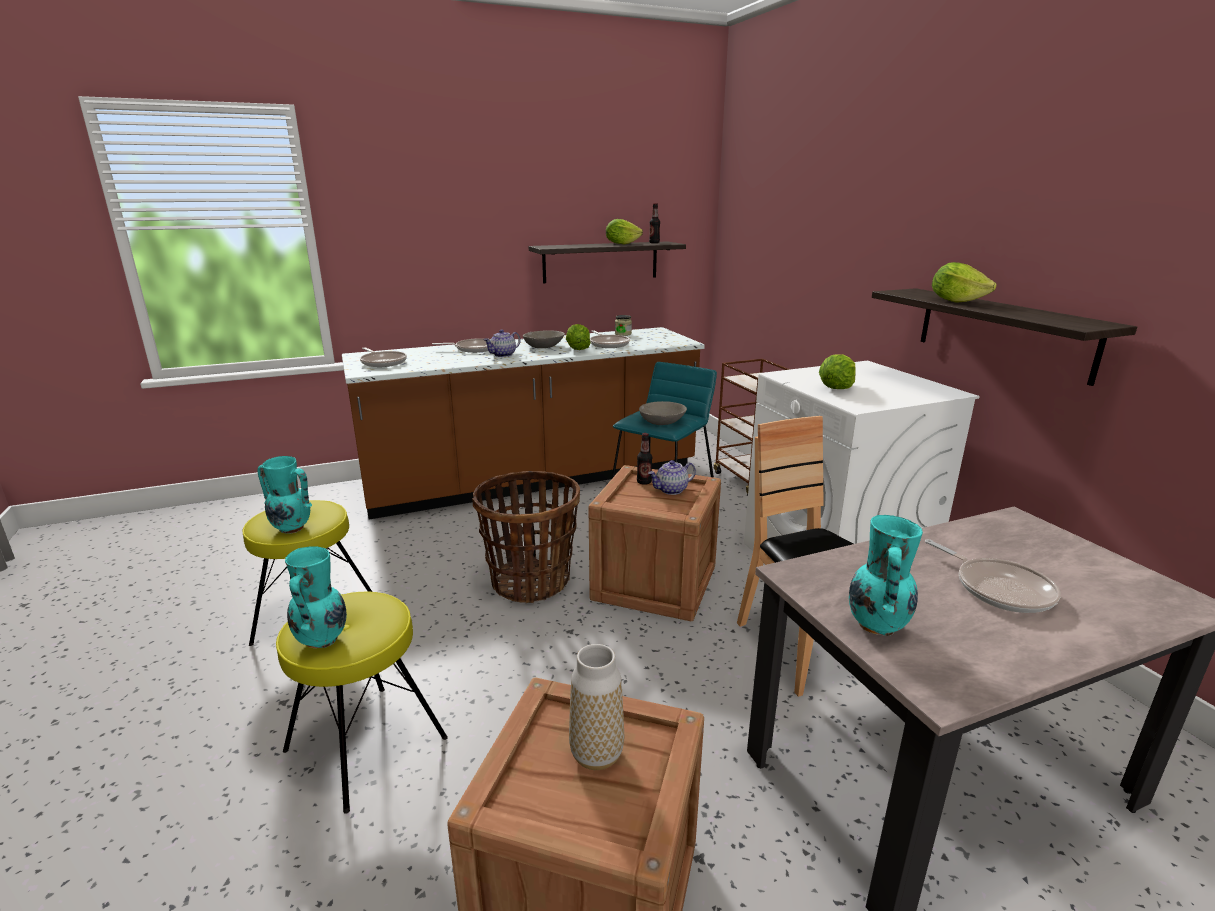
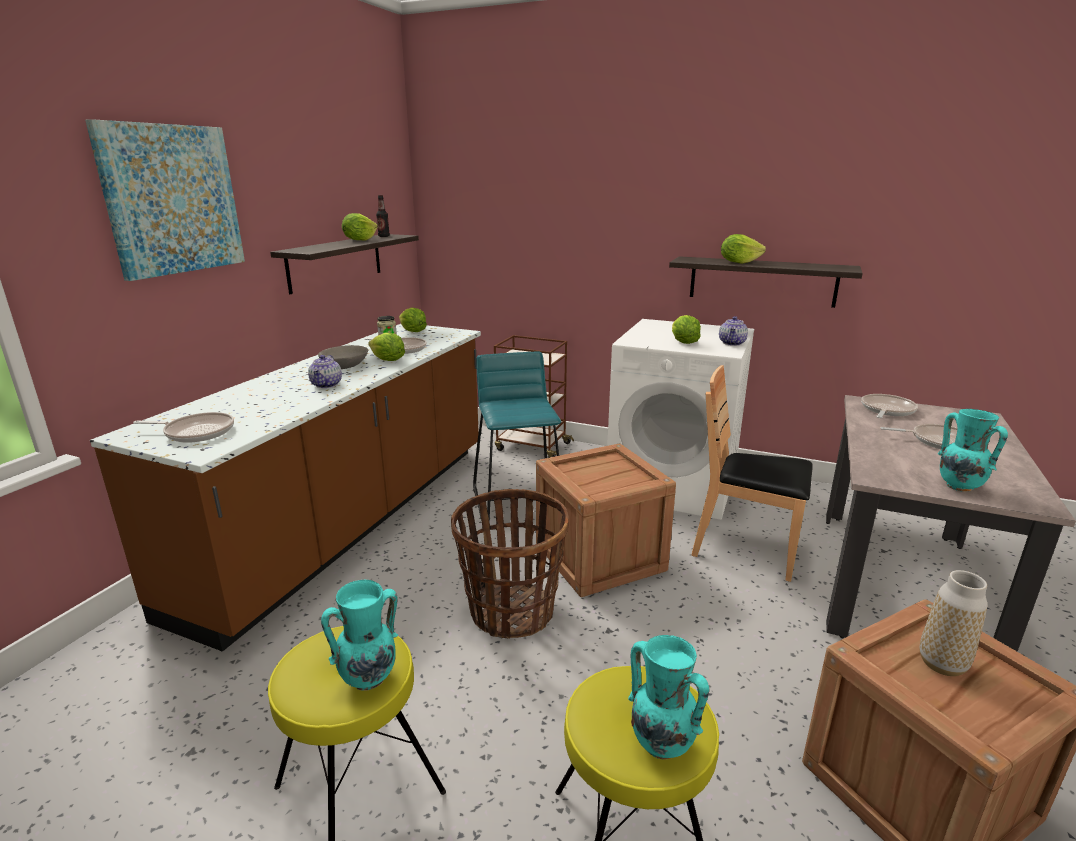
camera: 45 degrees left, 0 degrees up
(443, 200) = (172, 200): none -> picture
(473, 349) = (272, 387): frying pan -> frying pan (886, 410)
(644, 482) = (575, 468): bottle -> none
(649, 334) = (412, 332): none -> lettuce
(662, 421) = (527, 410): grey bowl -> none
(671, 490) = (605, 466): teapot -> teapot (732, 343)

